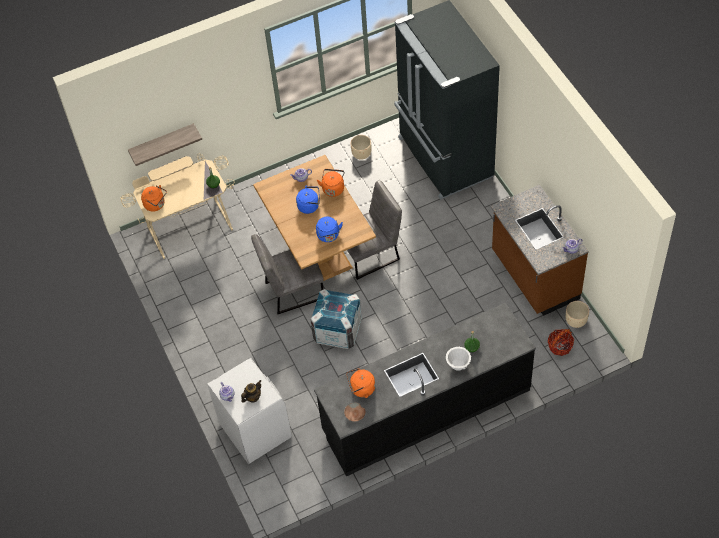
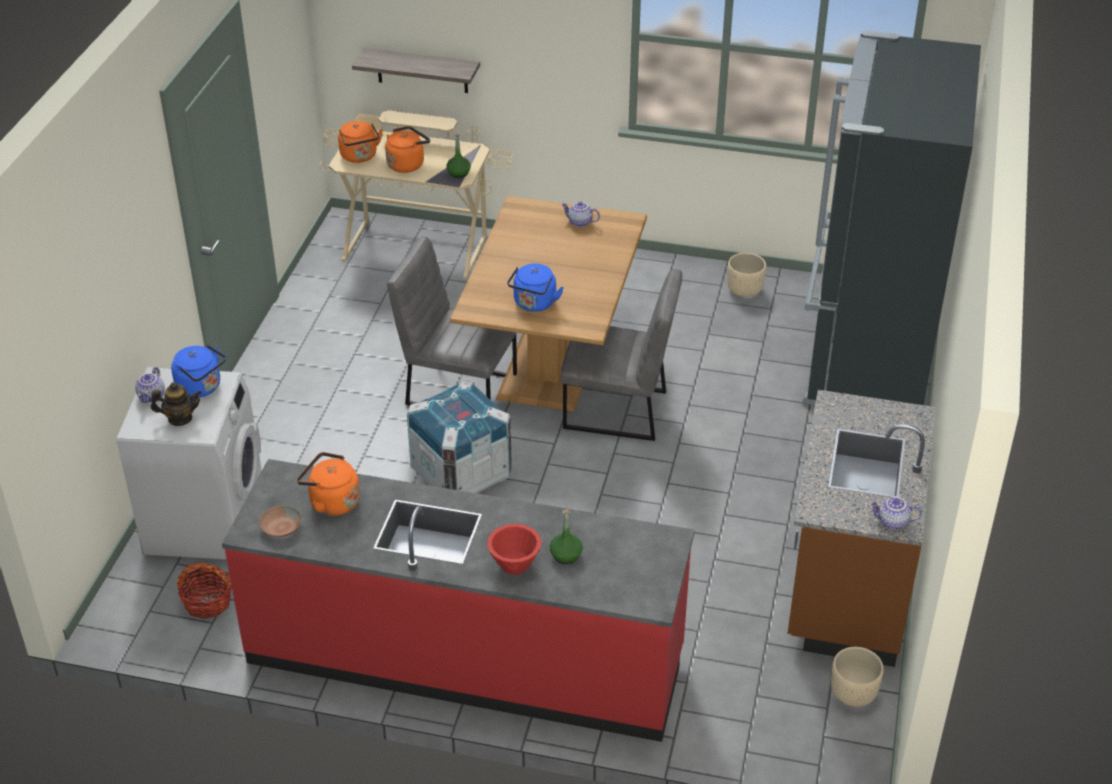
camera: 35 degrees right, 15 degrees down
(310, 206) = (551, 257): blue kettle -> blue kettle (201, 388)
(333, 188) = (610, 255): orange kettle -> orange kettle (407, 164)
(426, 410) = (465, 657): black counter -> red counter
(458, 365) = (515, 565): white bowl -> red bowl
(560, 346) = (784, 712): basket -> basket (207, 602)

